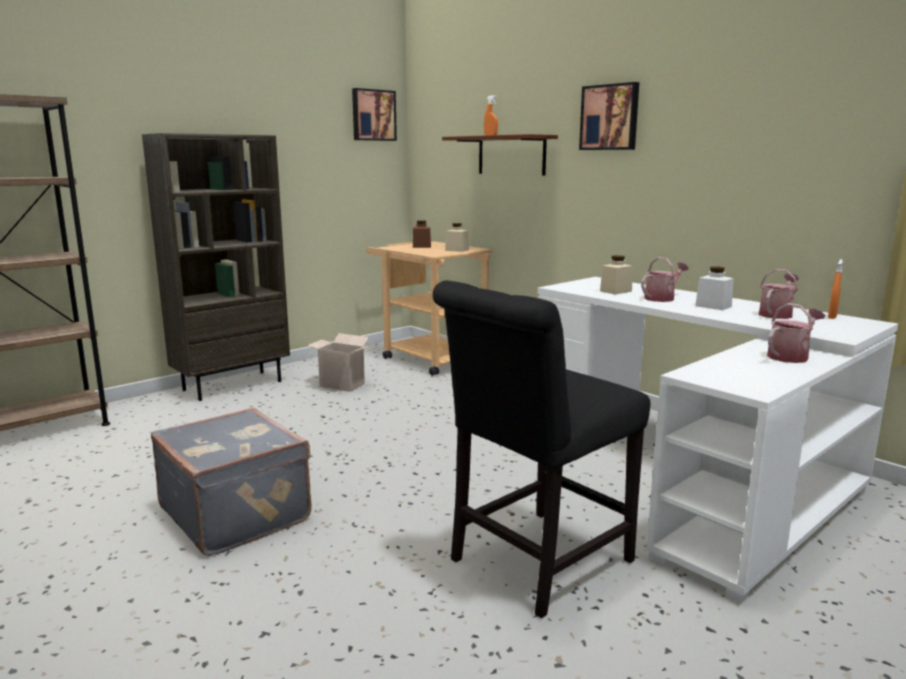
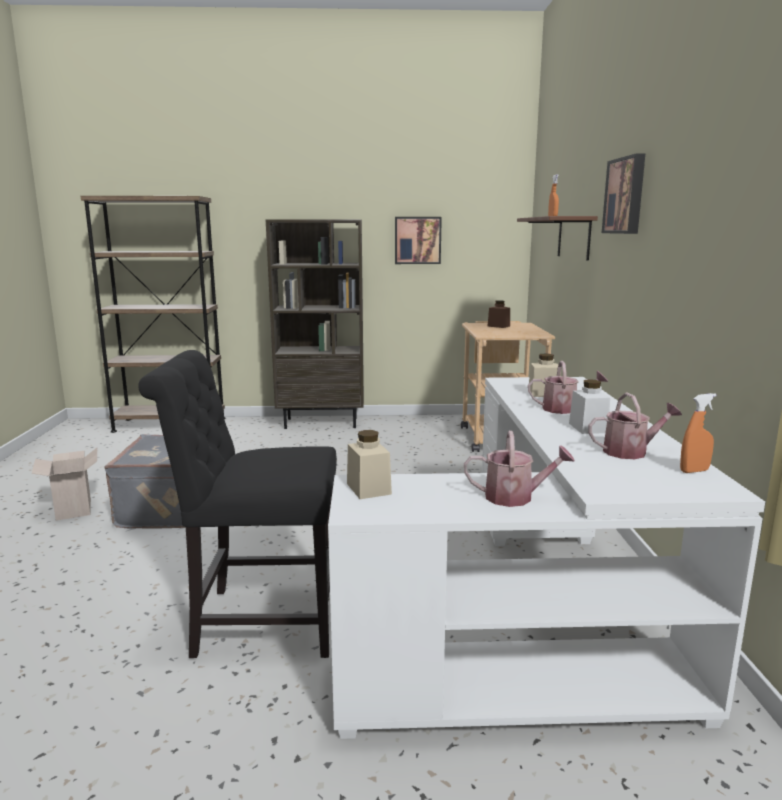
camera: 40 degrees right, 0 degrees up
(340, 385) = (388, 441): cardboard box -> cardboard box (72, 509)
(373, 115) = (491, 197): picture -> picture (417, 240)
(457, 250) = (516, 333): beige jar -> beige jar (368, 489)

